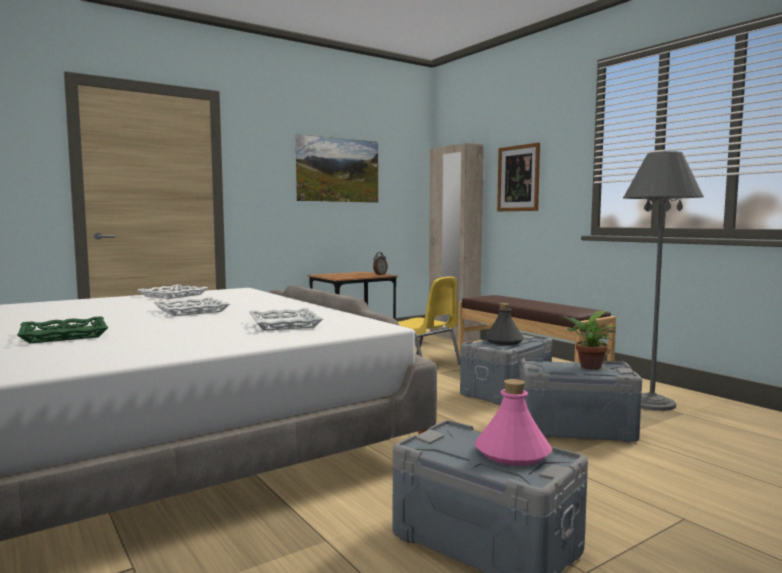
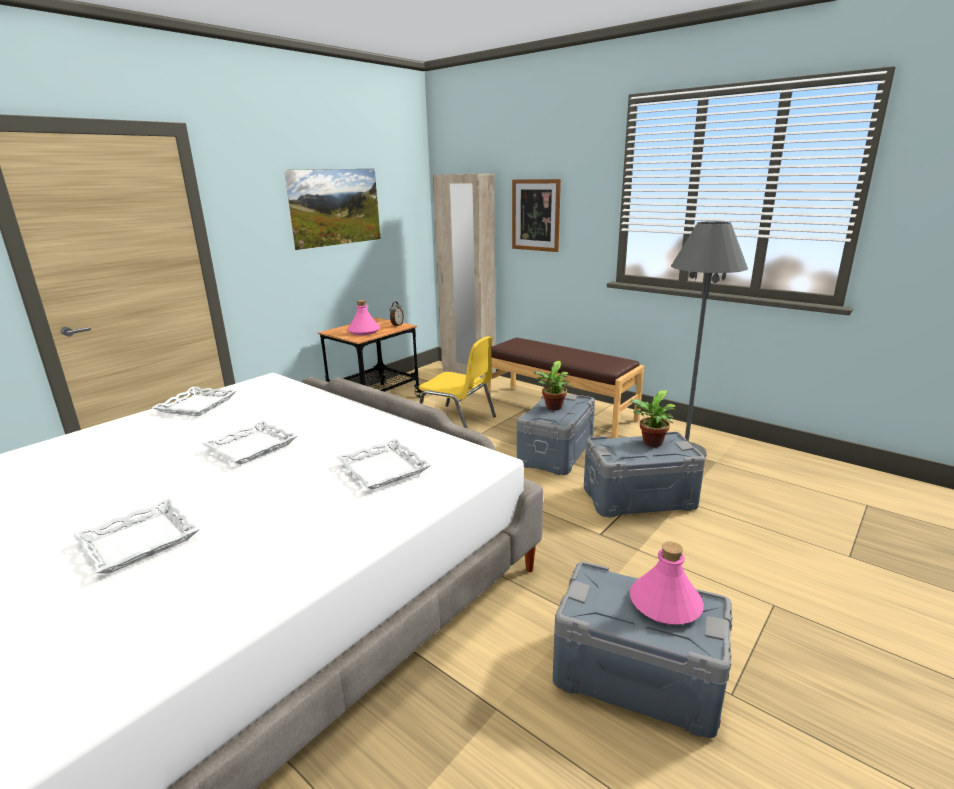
camera: 15 degrees left, 15 degrees up
(64, 335) = (139, 541): green tray -> white tray
(347, 276) = (364, 331): none -> pink bottle
(503, 341) = (553, 408): grey bottle -> potted plant

